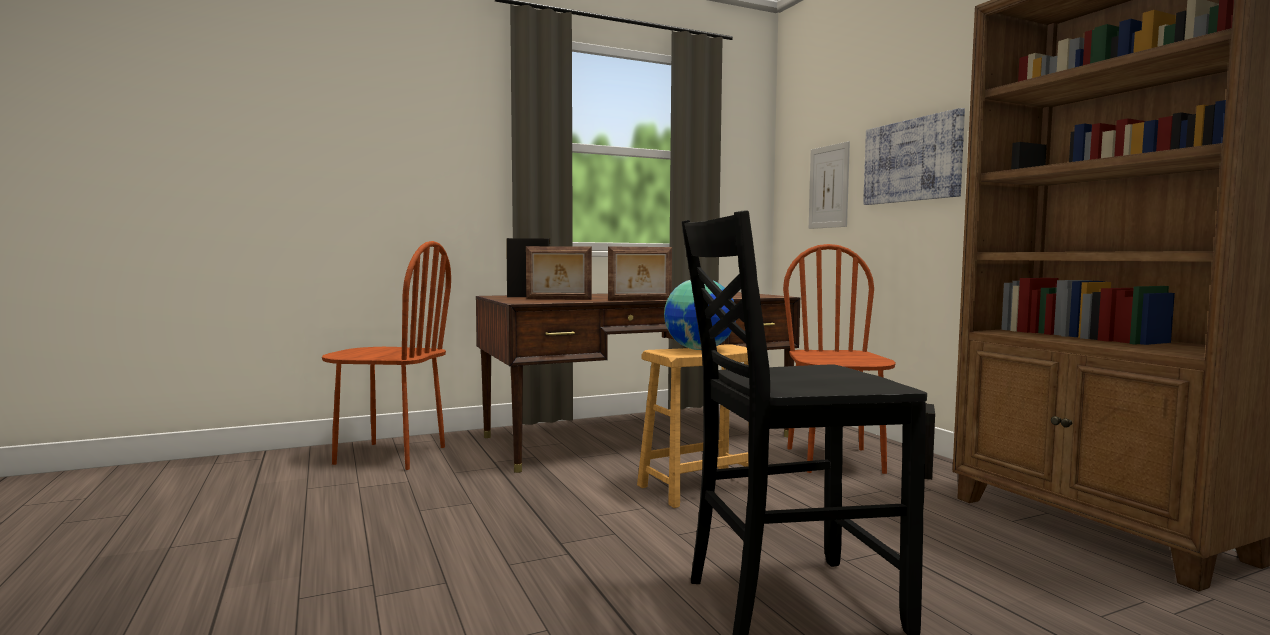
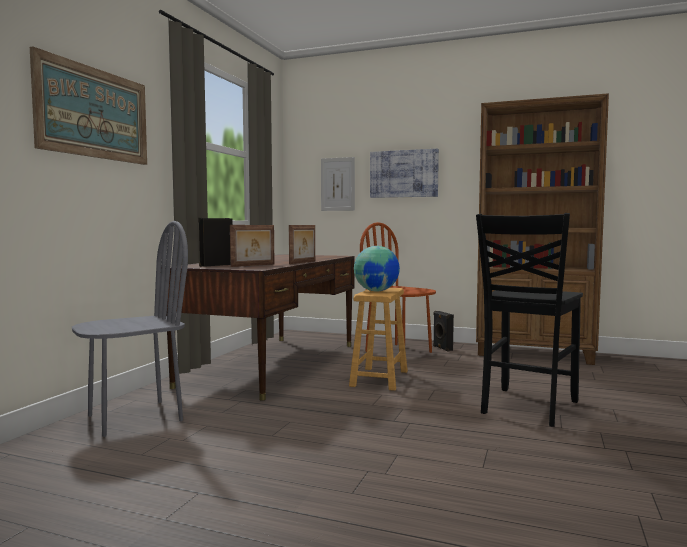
camera: 45 degrees left, 0 degrees up
(390, 455) = (135, 418): brown chair -> grey chair
(407, 128) = (94, 113): none -> picture

